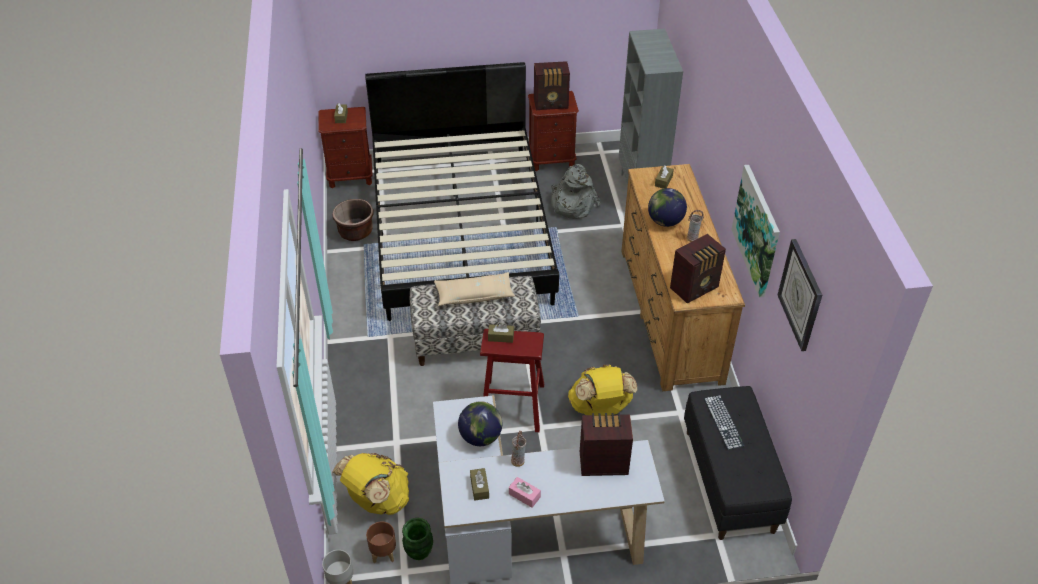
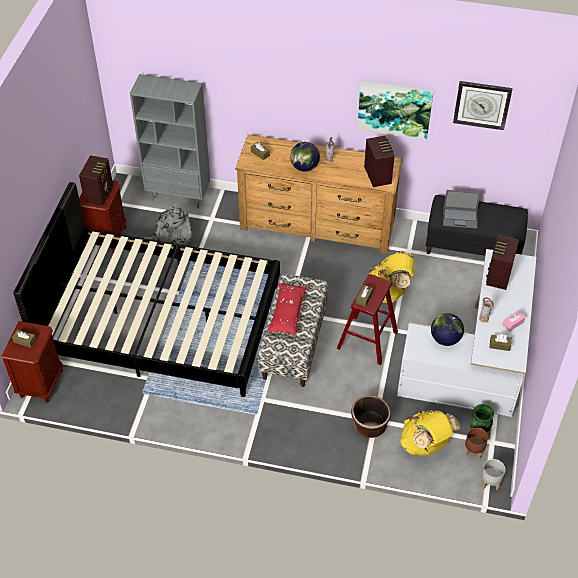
camera: 70 degrees left, 5 degrees up
(355, 232) = (122, 395): brown planter -> brown planter (369, 425)
(474, 295) = (287, 313): beige pillow -> red pillow
(723, 422) = (460, 218): keyboard -> laptop

